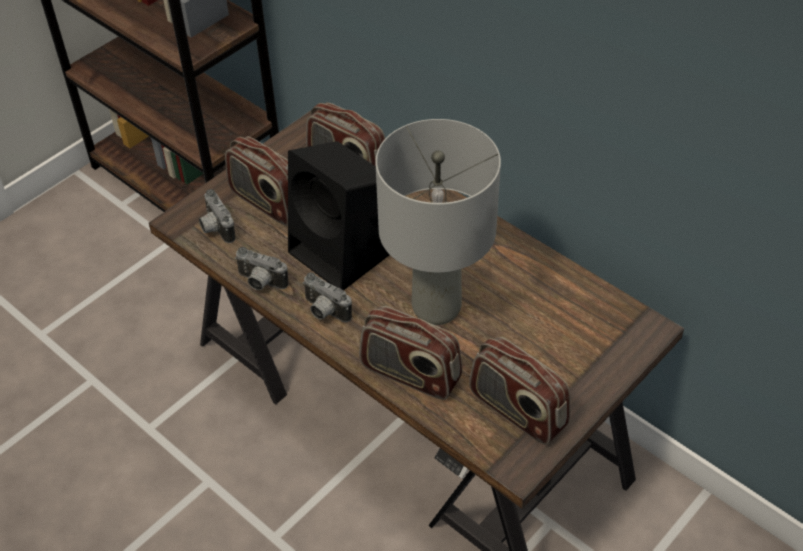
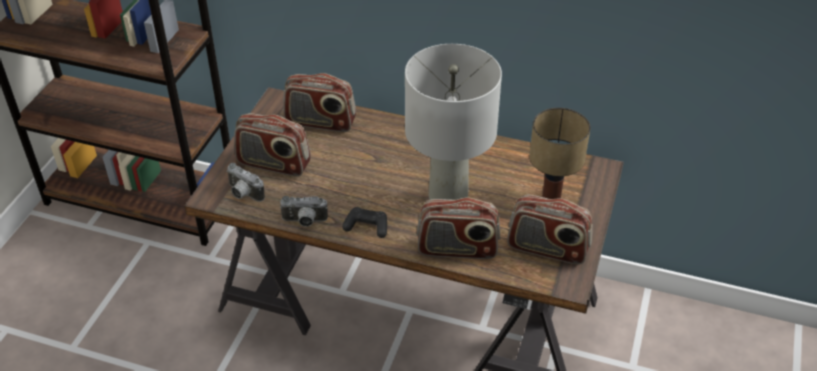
camera: 25 degrees left, 5 degrees down
(324, 311) = (367, 227): camera -> black game controller
(344, 252) = (356, 182): black speaker -> none
(561, 345) = (550, 197): none -> table lamp

